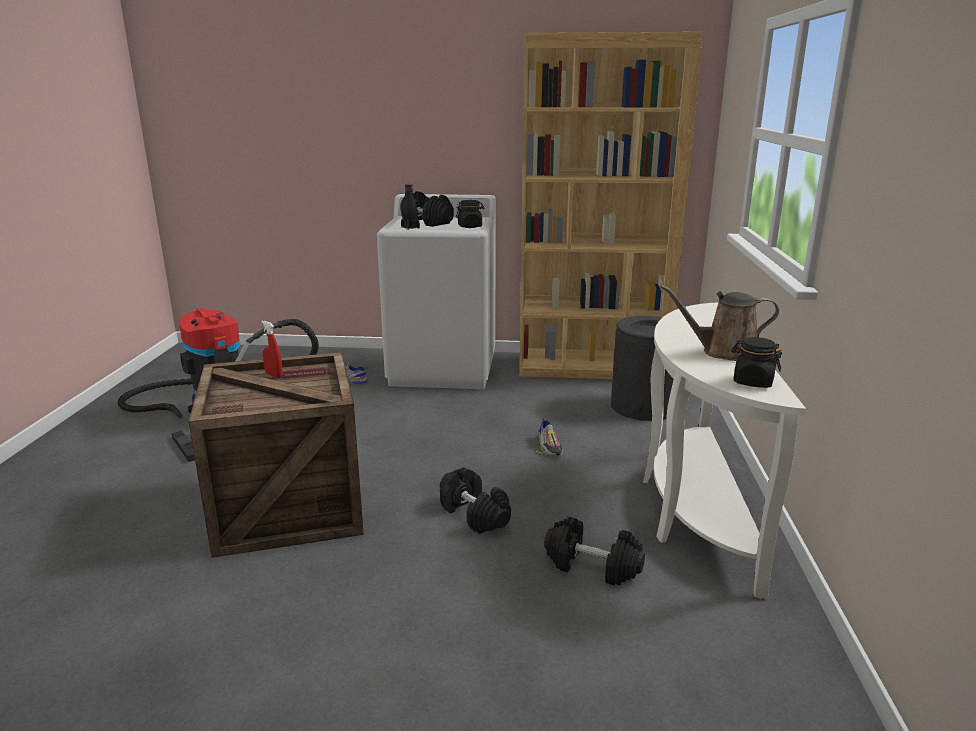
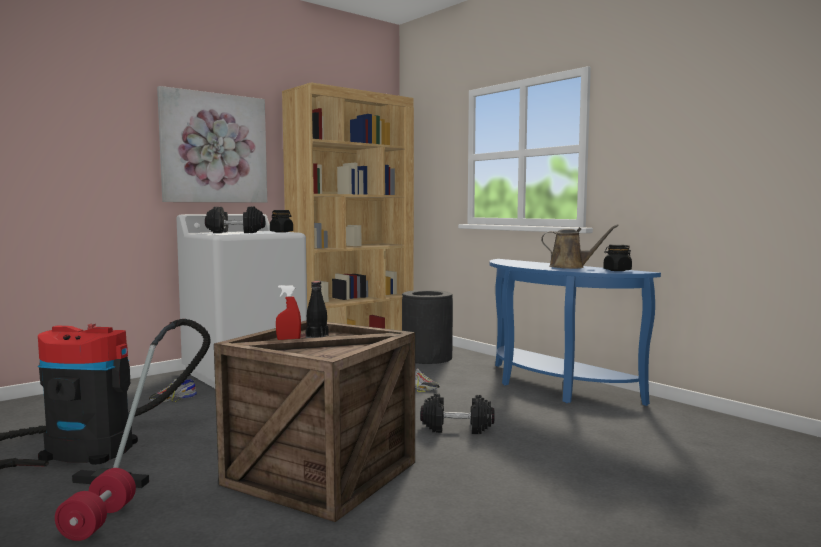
camera: 45 degrees left, 15 degrees down
(130, 478) = (98, 521): none -> red dumbbell
(410, 227) = (237, 234): black bottle -> black bottle (317, 336)
(443, 117) = (214, 148): none -> picture
(592, 566) = (565, 423): black dumbbell -> none
(693, 510) = (551, 387): white console table -> blue console table
(724, 352) = (570, 267): brown watering can -> brown watering can turned 120 degrees counterclockwise

